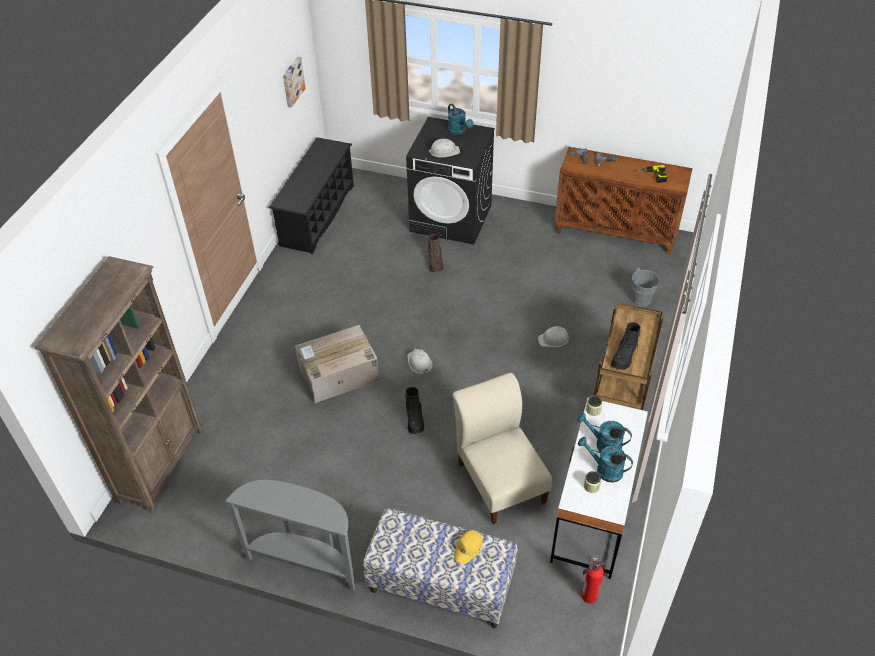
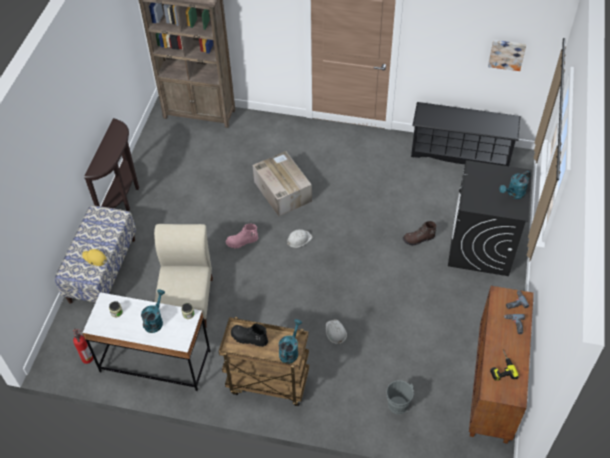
camera: 85 degrees right, 5 degrees up
(305, 562) = (124, 197): grey console table -> brown console table
(414, 419) = (242, 242): black boot -> pink boot
(444, 151) = (479, 185): white hard hat -> none
(500, 479) = (187, 299): beige chair -> beige chair turned 60 degrees counterclockwise
(604, 469) = (131, 321): turquoise watering can -> turquoise watering can (290, 351)

